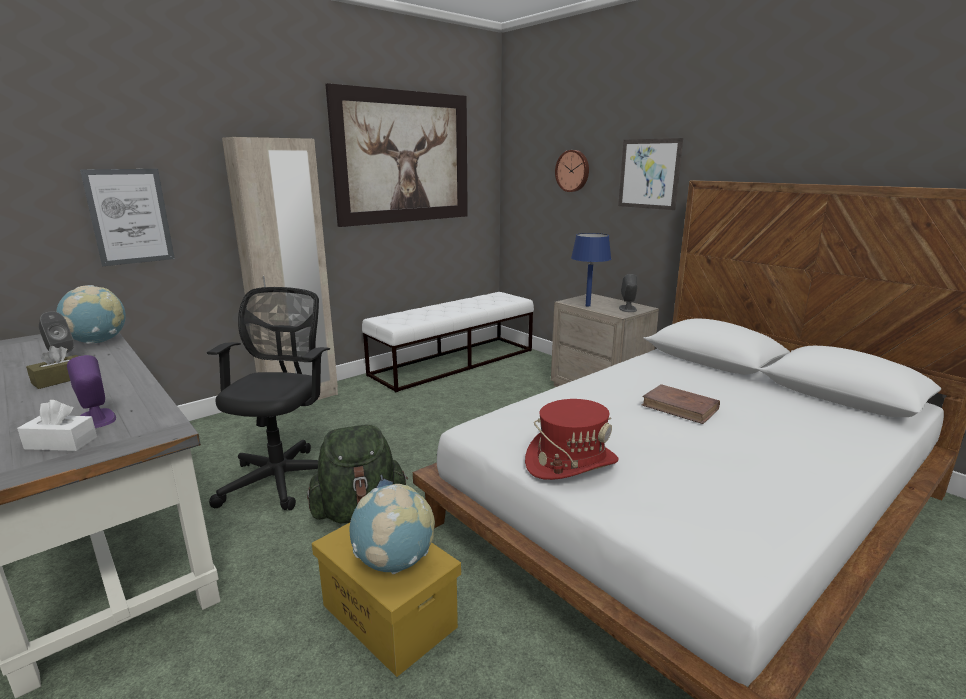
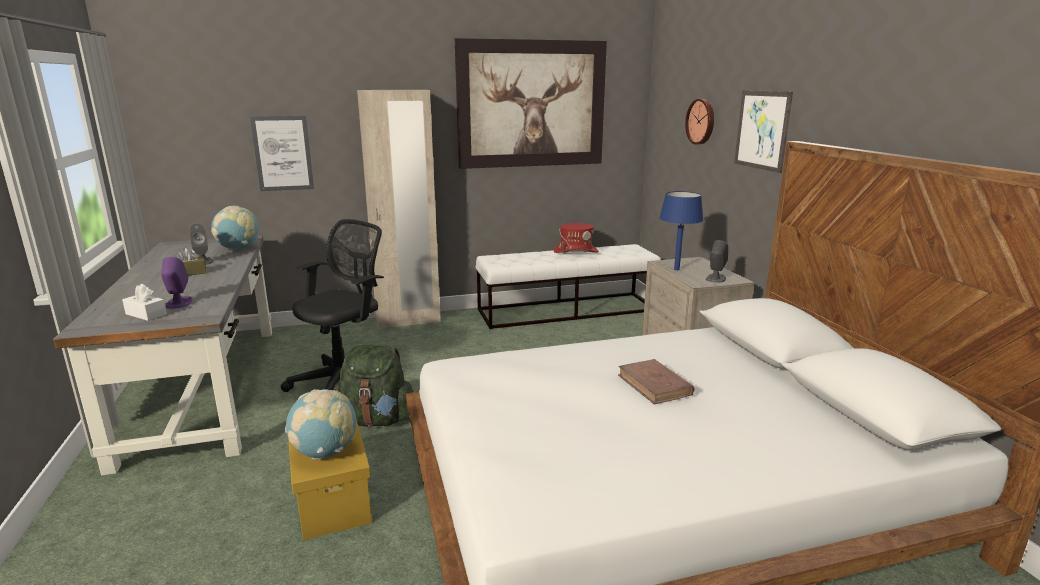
camera: 25 degrees right, 0 degrees up
(571, 462) = (488, 408): red hat -> red hat (576, 251)

